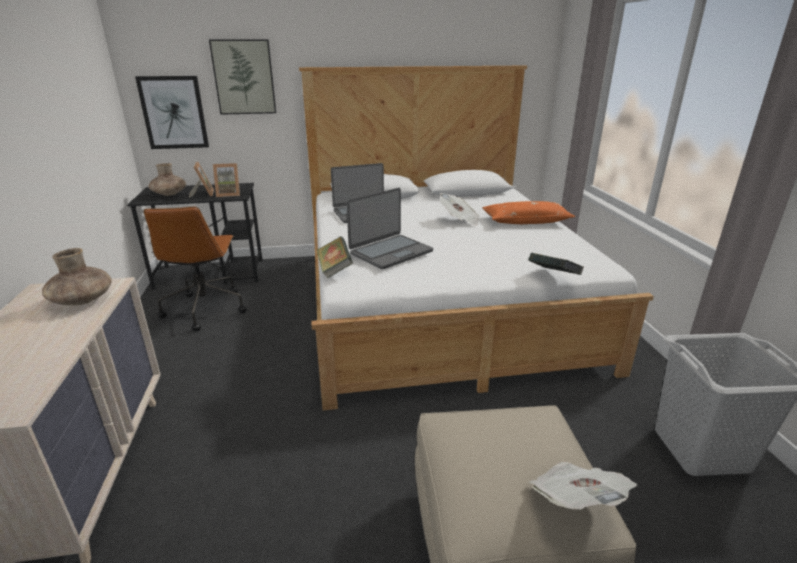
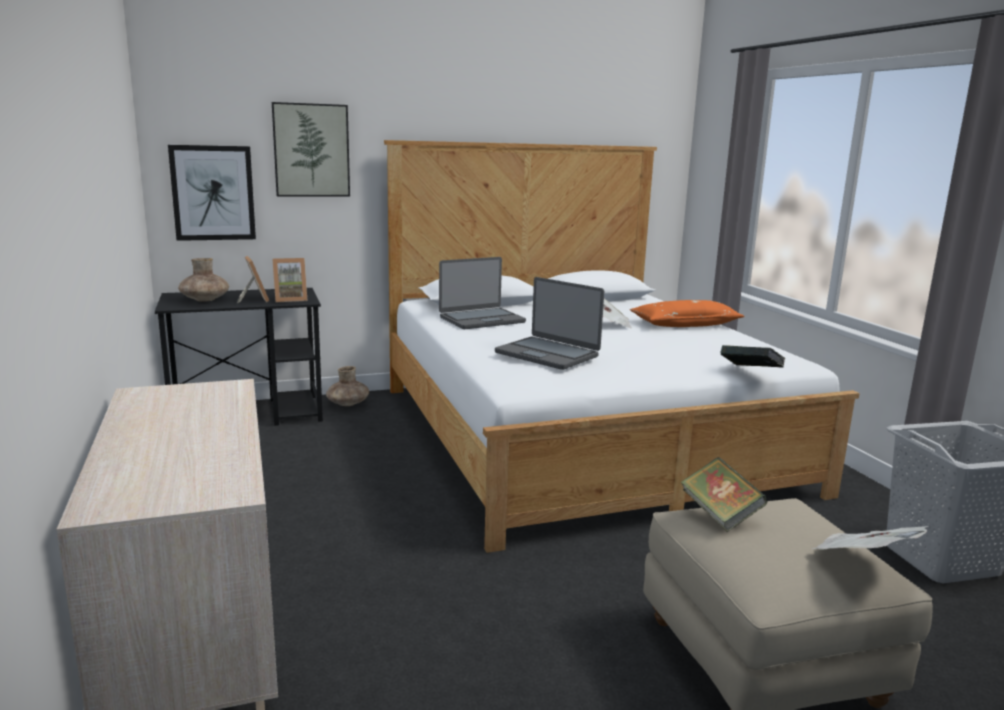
camera: 10 degrees left, 10 degrees down
(82, 300) = (209, 401): brown vase -> brown vase (348, 404)
(205, 308) = (264, 454): brown office chair -> none
(334, 269) = (489, 372): book -> book (719, 514)
(390, 252) = (547, 354): laptop -> laptop turned 90 degrees clockwise

